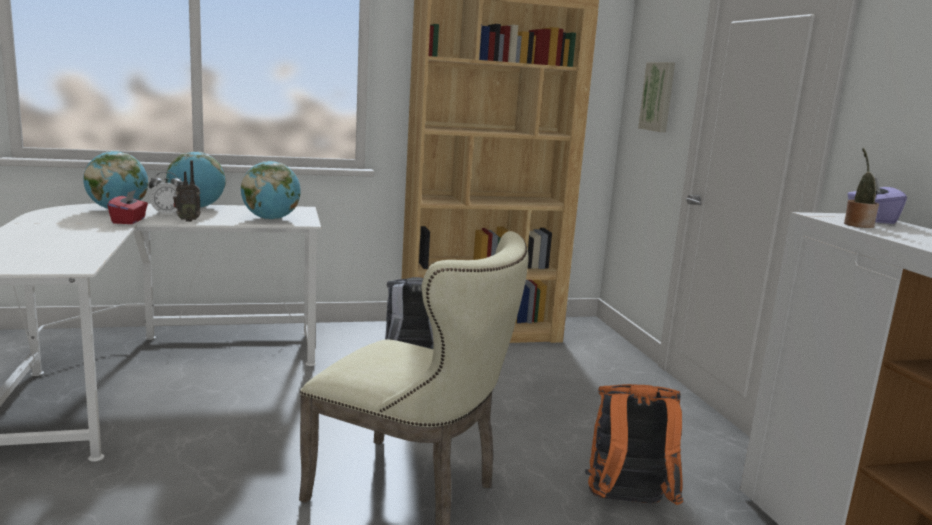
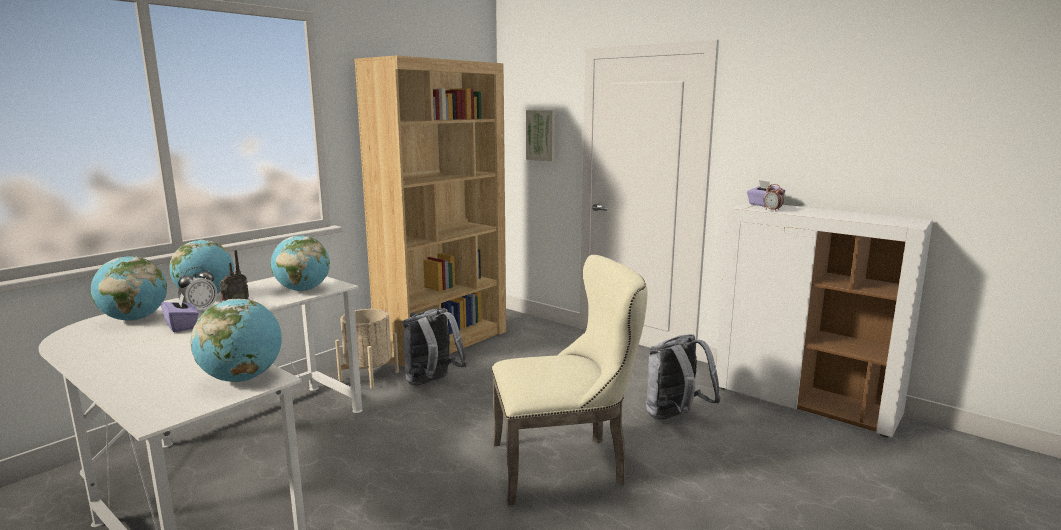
camera: 35 degrees left, 0 degrees up
(63, 262) = (243, 378): none -> globe
(129, 221) = (182, 326): red tissue box -> purple tissue box
(365, 339) = (369, 376): none -> beige planter
(626, 503) = (676, 417): orange backpack -> grey backpack
(857, 225) = (772, 210): potted plant -> alarm clock

